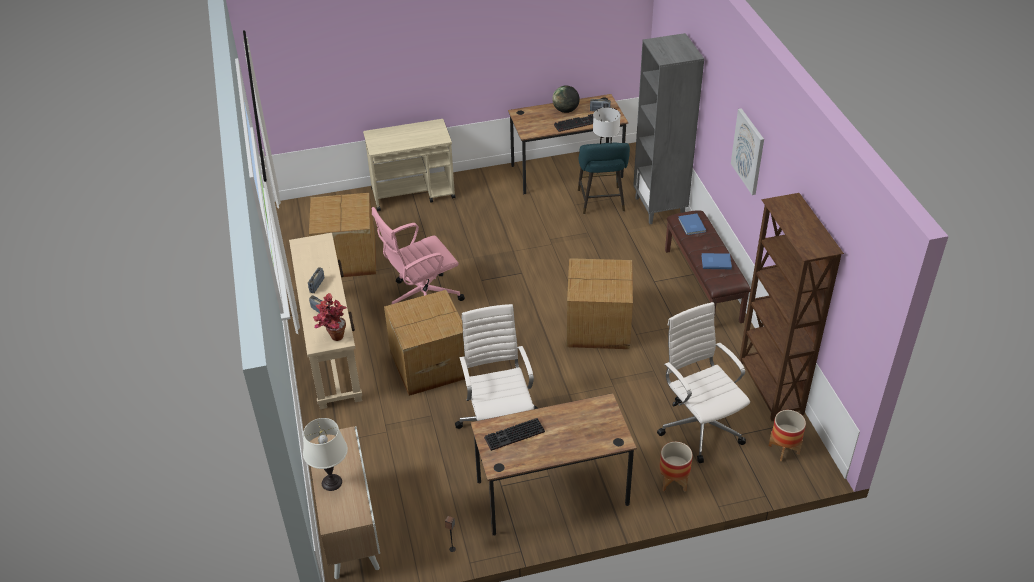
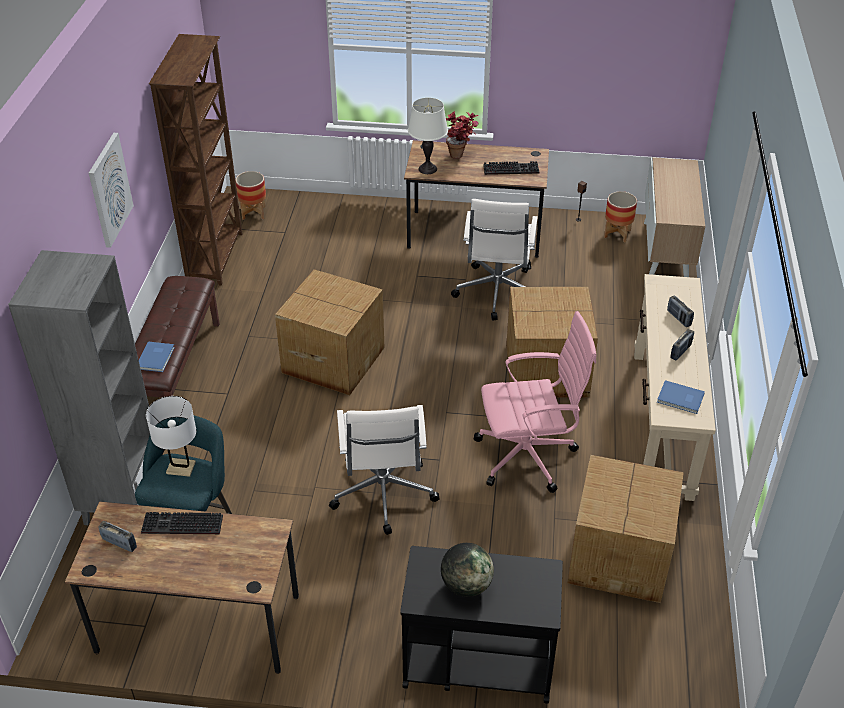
camera: 160 degrees left, 0 degrees up
(332, 482) = (684, 188): white table lamp -> white table lamp (427, 169)
(333, 339) = (668, 285): potted plant -> potted plant (461, 155)
(413, 193) = (477, 662): beige cart -> black cart
(565, 110) = (174, 563): globe -> globe (466, 585)
(673, 482) = (366, 216): planter -> planter (617, 234)
(699, 426) = (308, 246): white office chair -> white office chair (383, 494)
(715, 261) = (175, 306): blue book -> blue book (680, 399)

